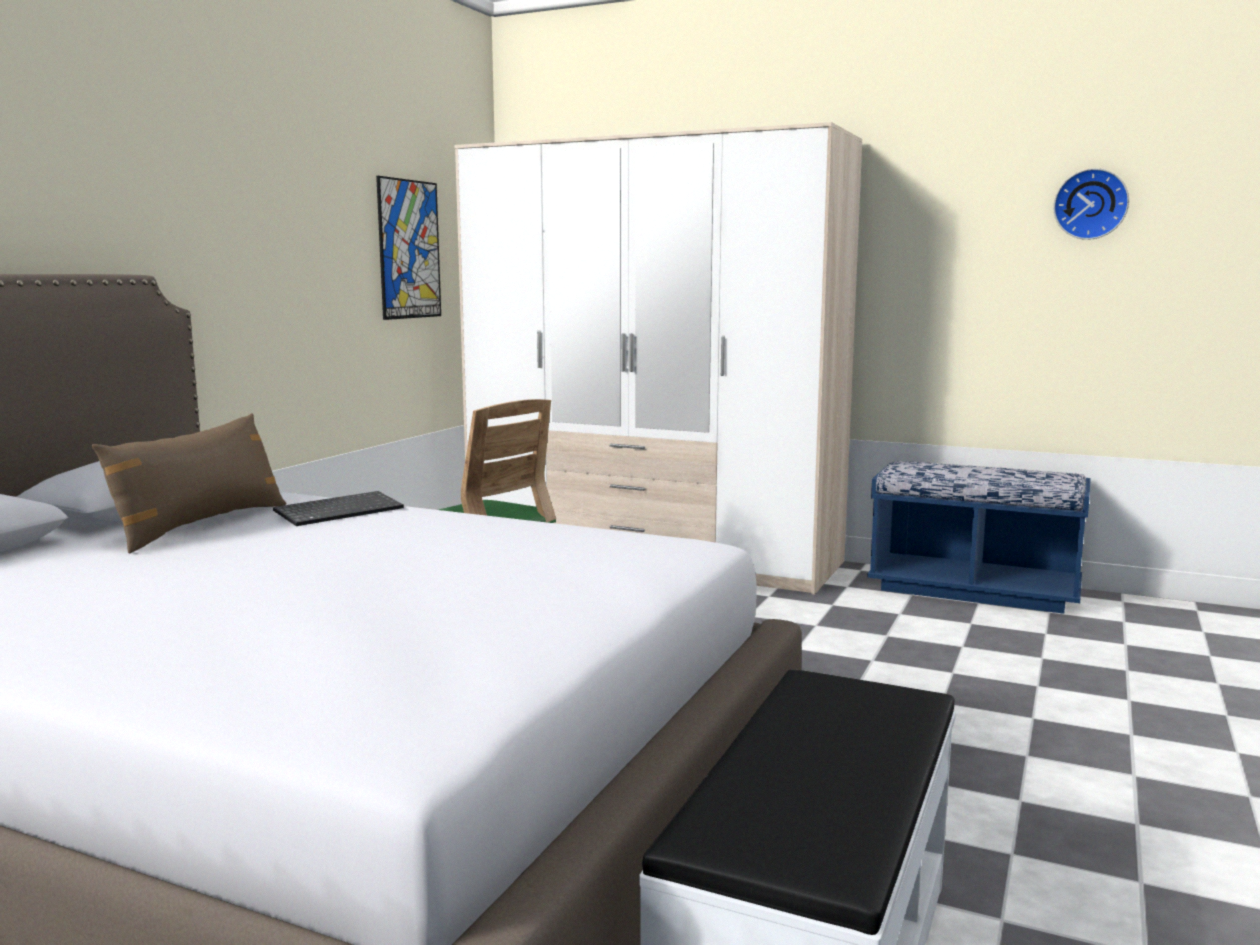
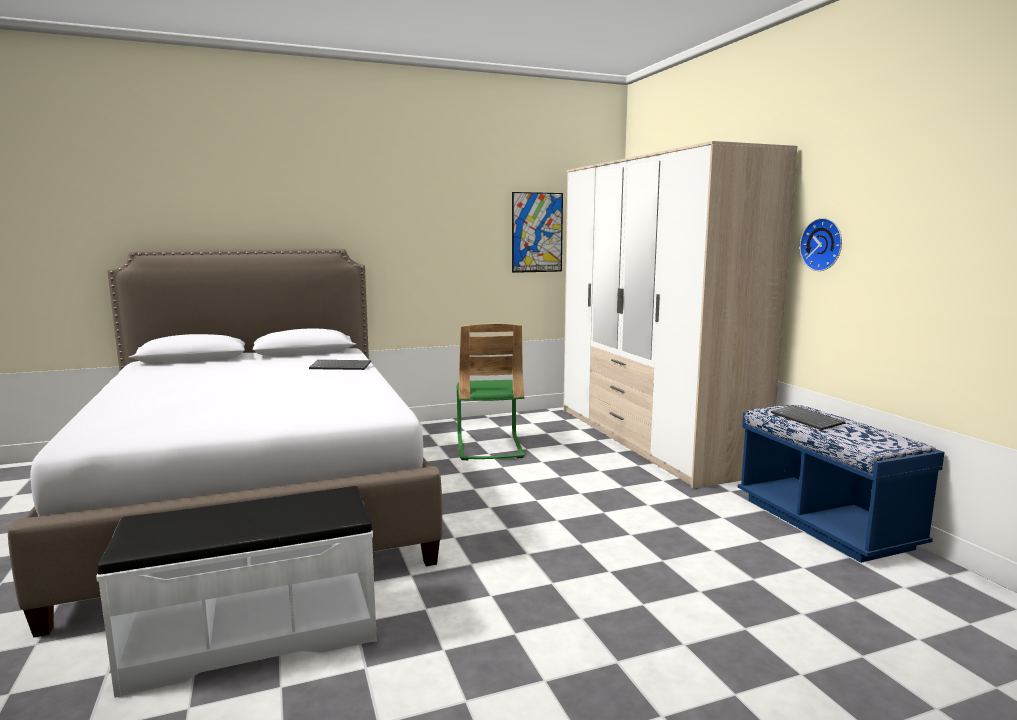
camera: 45 degrees right, 0 degrees up
(200, 525) = (289, 362): brown pillow -> none
(956, 471) = (808, 419): none -> keyboard
(1090, 204) = (961, 193): wall clock -> wall clock (823, 244)

